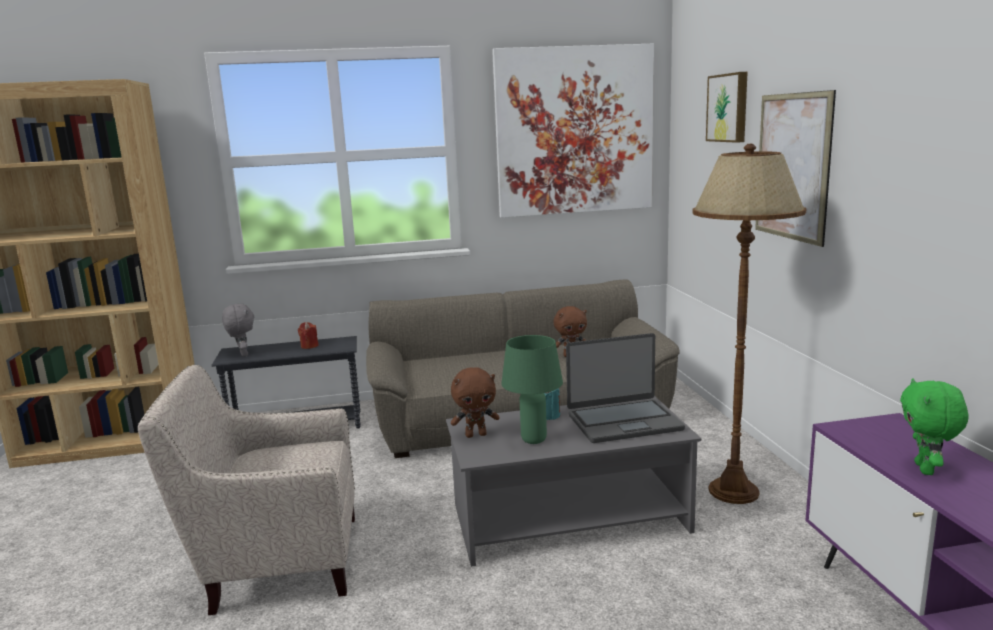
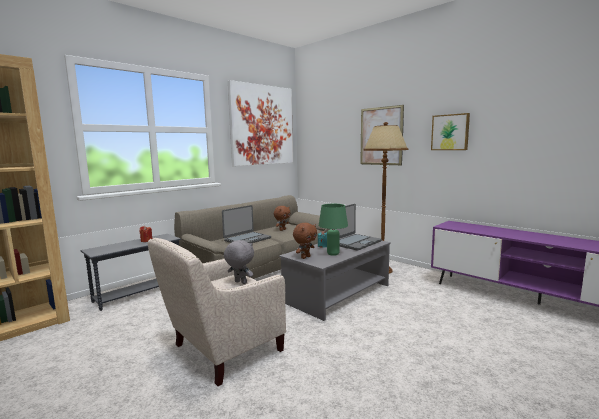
camera: 35 degrees left, 5 degrees down
(242, 354) = (105, 250): grey plush toy -> grey plush toy (240, 282)
(480, 366) = (247, 239): none -> laptop
(729, 108) = (339, 115): picture -> picture (450, 132)
(926, 469) = (484, 230): green plush toy -> none

